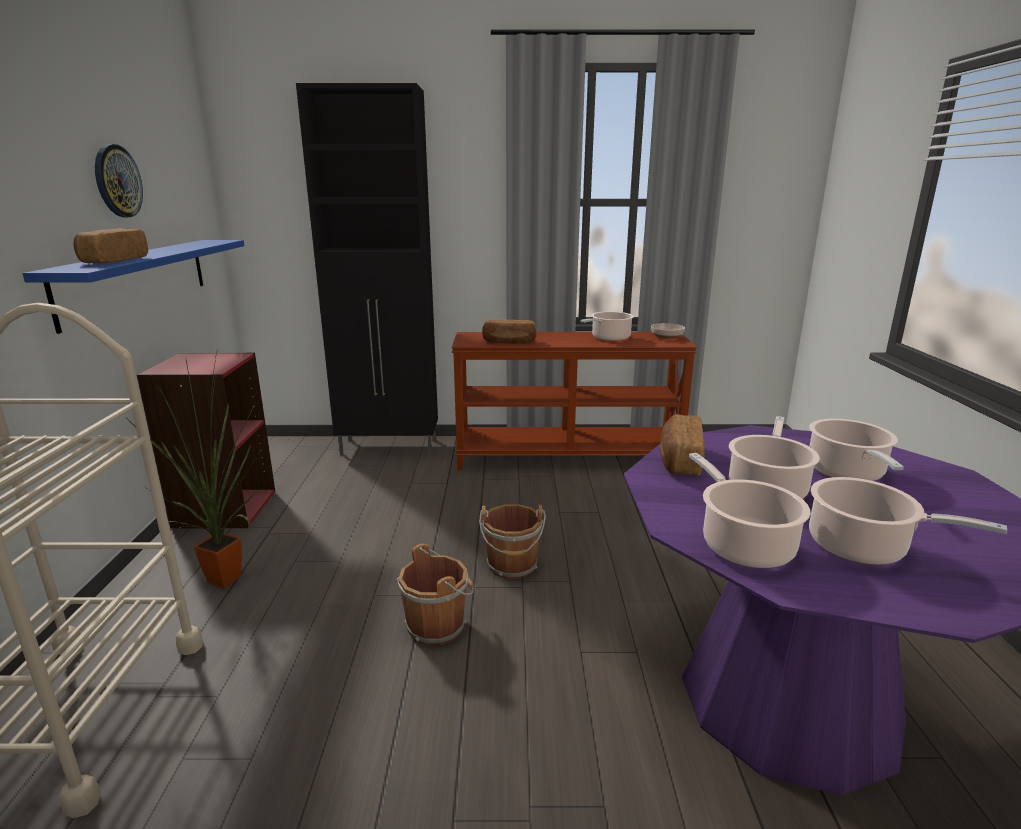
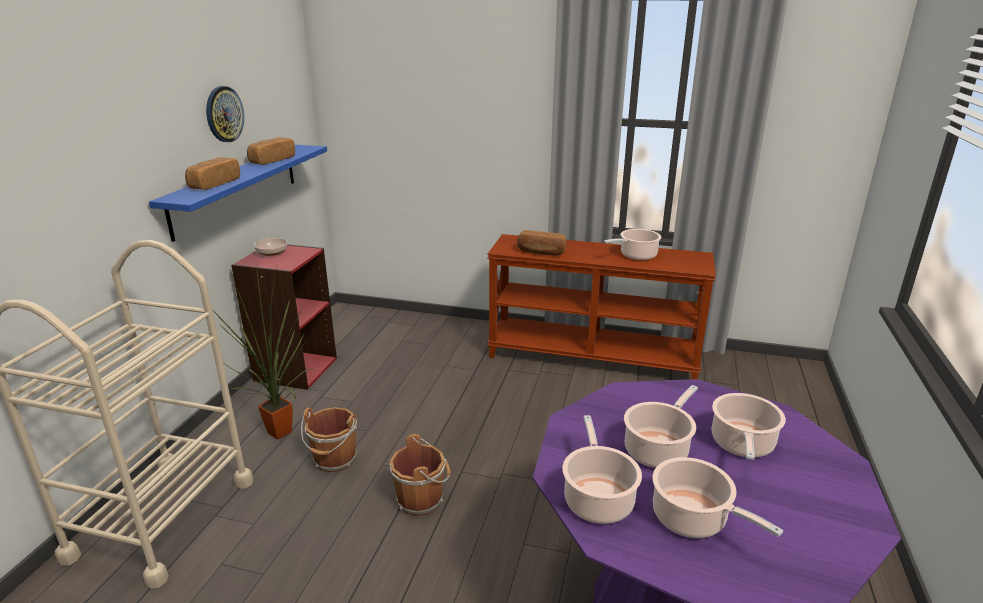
camera: 15 degrees right, 5 degrees up
(390, 447) = (441, 327): black cabinet -> none
(512, 566) = (499, 458): brown bucket -> brown bucket (334, 460)
(667, 337) = (695, 259): bowl -> bowl (272, 252)
(679, 460) = (605, 408): bread -> bread (272, 160)

